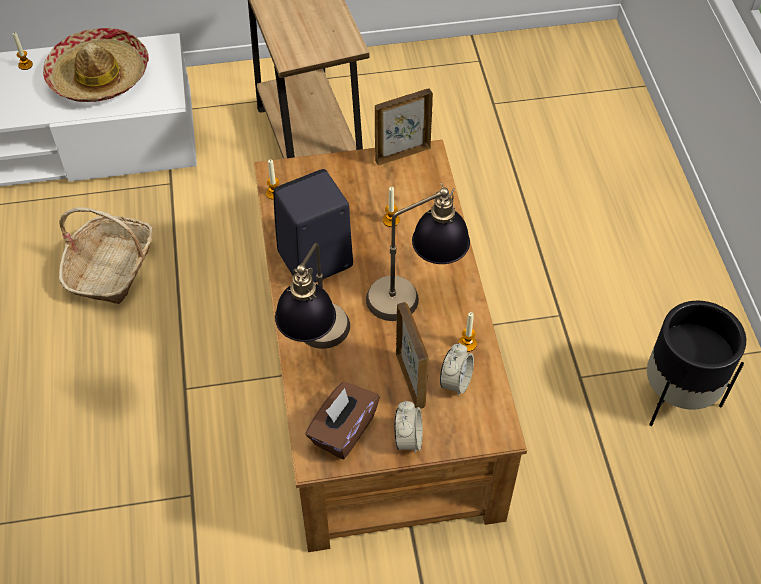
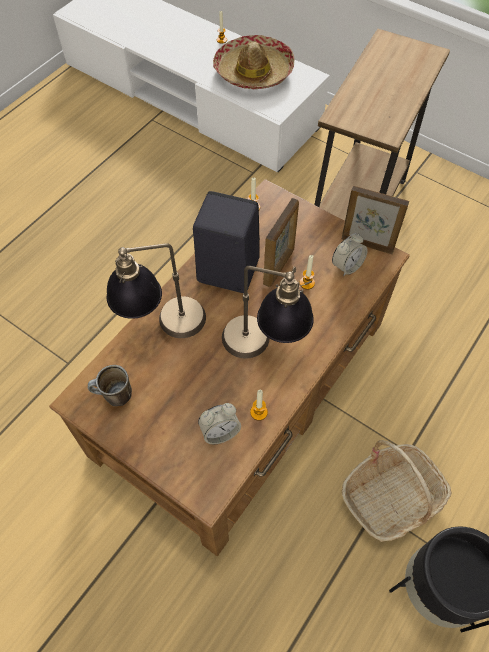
camera: 45 degrees right, 5 degrees up
(112, 268) = (169, 198): basket -> basket (391, 496)
(343, 430) = (113, 397): brown tissue box -> mug
(408, 439) = (144, 442): alarm clock -> alarm clock (347, 266)
(411, 380) = (193, 403): picture frame -> picture frame (279, 266)

